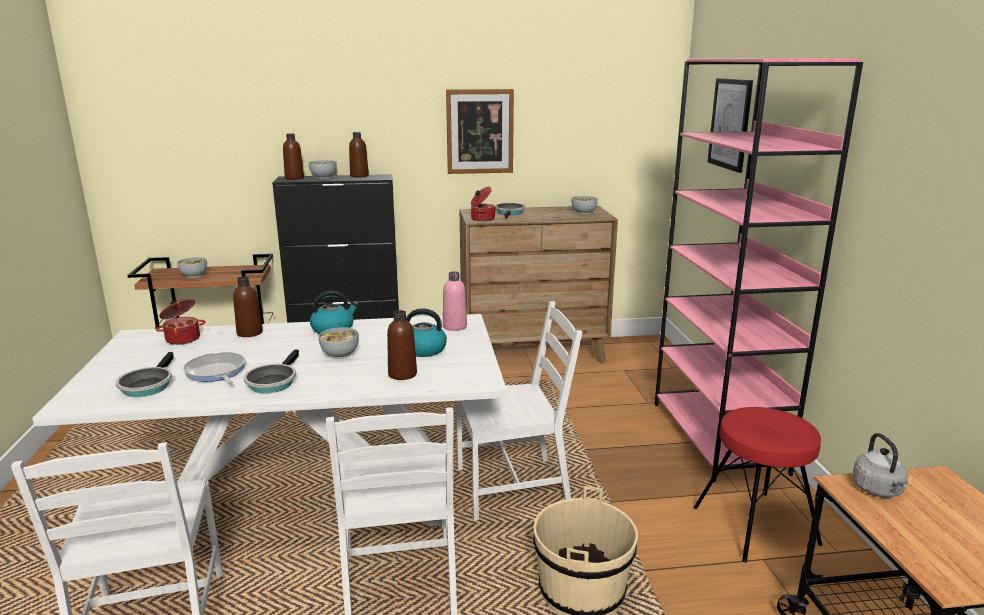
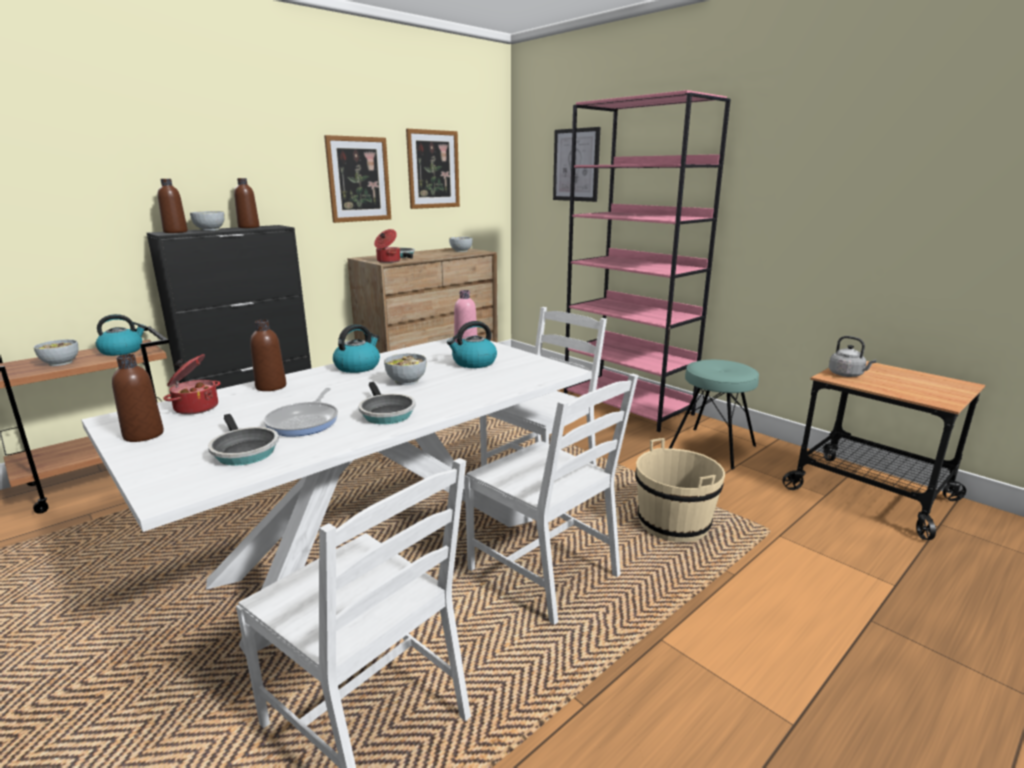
camera: 35 degrees left, 0 degrees up
(216, 372) = (305, 422): frying pan -> frying pan turned 105 degrees counterclockwise
(239, 272) = (122, 351): none -> kettle
(402, 374) = (493, 381): brown bottle -> brown bottle (143, 435)
(571, 120) = (433, 169): none -> picture
(755, 526) = (712, 448): red stool -> turquoise stool

